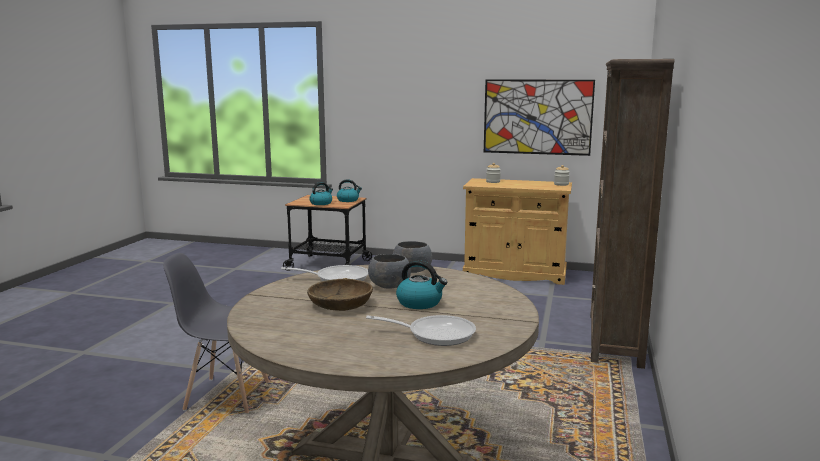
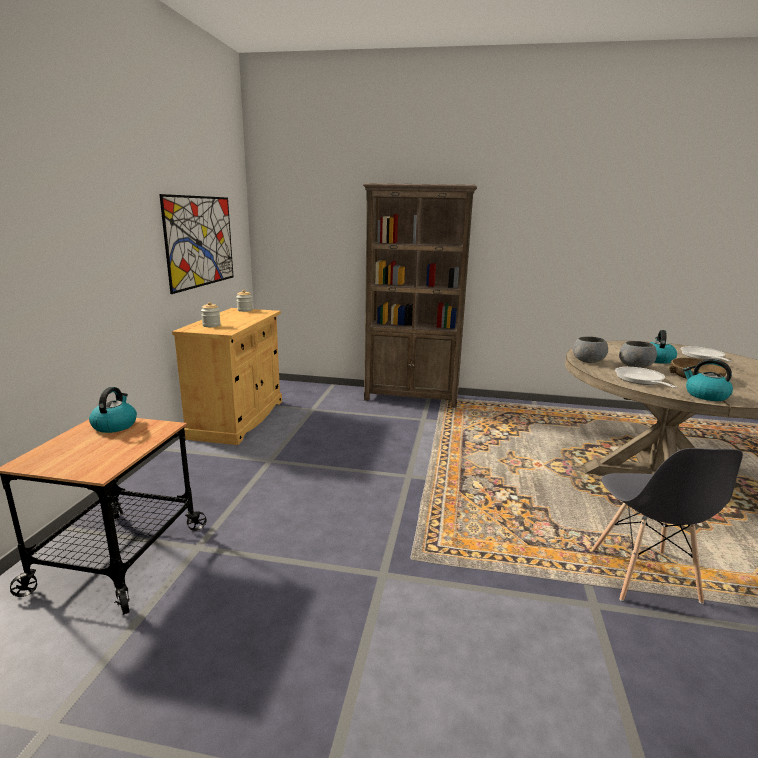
camera: 95 degrees left, 5 degrees up
(321, 203) = (127, 446): kettle -> kettle (705, 395)

